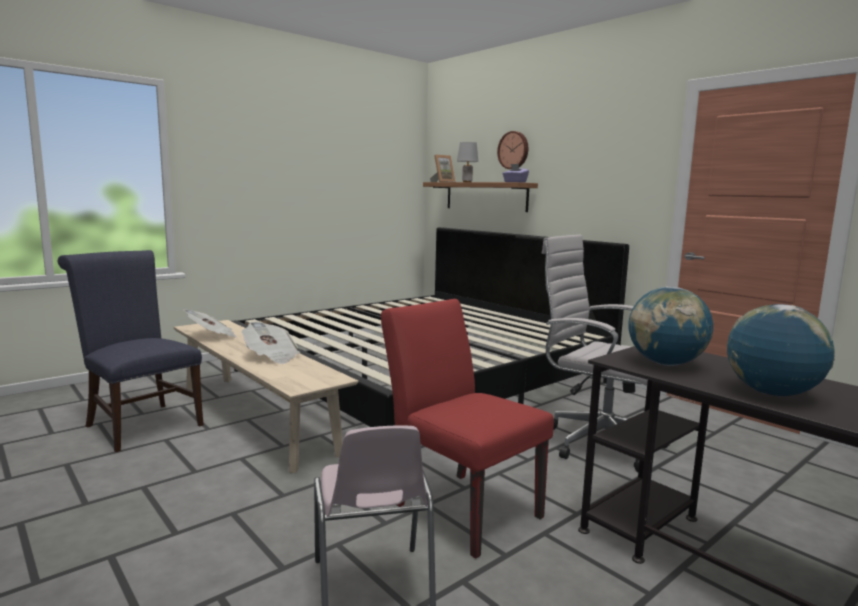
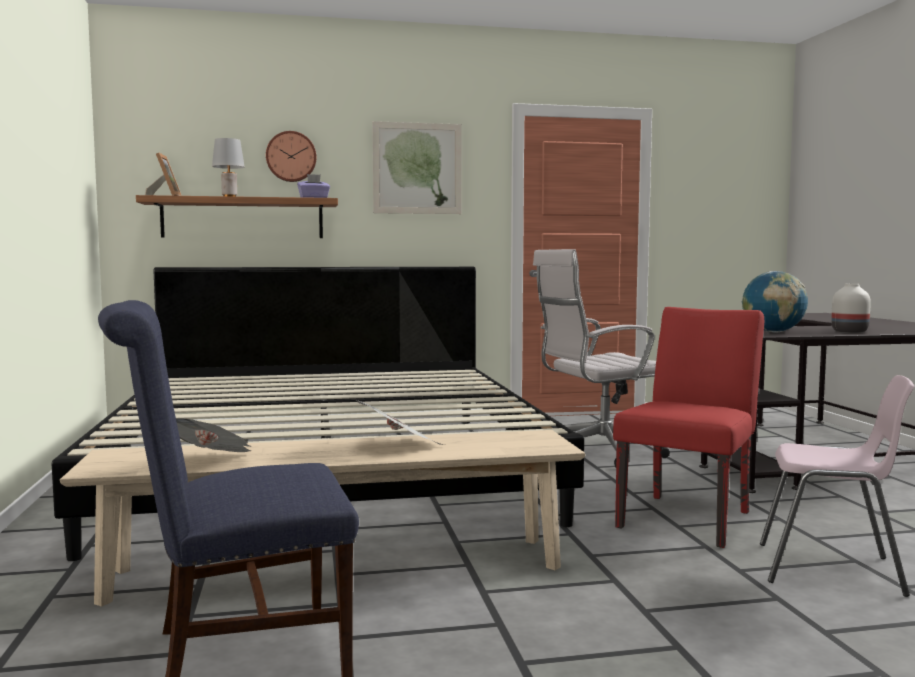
camera: 60 degrees left, 5 degrees down
(459, 506) = (689, 516): red chair -> red chair turned 135 degrees clockwise
(596, 153) = (417, 168): none -> picture
(771, 393) = (848, 331): globe -> white vase

